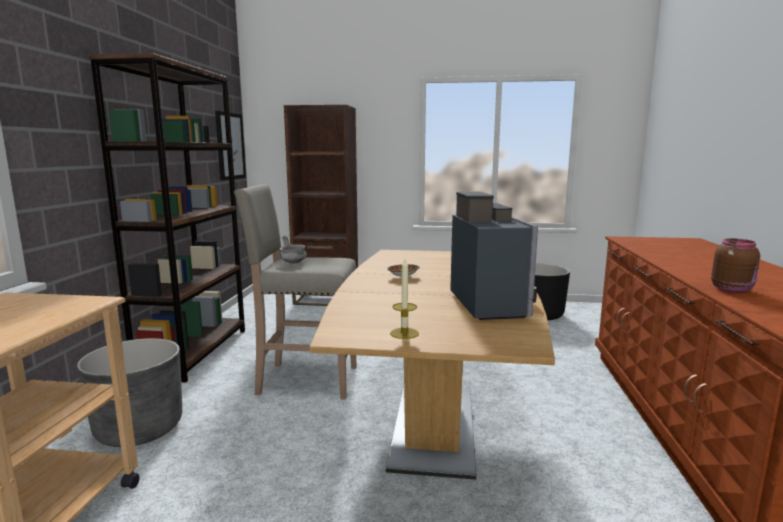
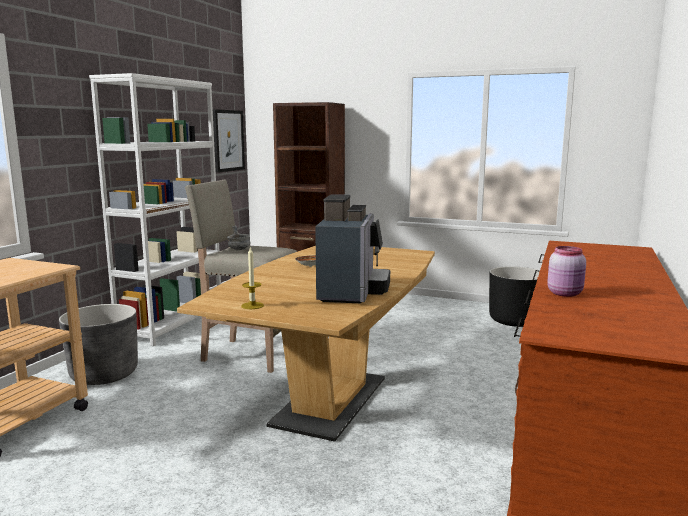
camera: 15 degrees right, 0 degrees up
(195, 352) = (172, 324): brown bookcase -> white bookcase
(732, 289) = (565, 293): brown jar -> pink jar

